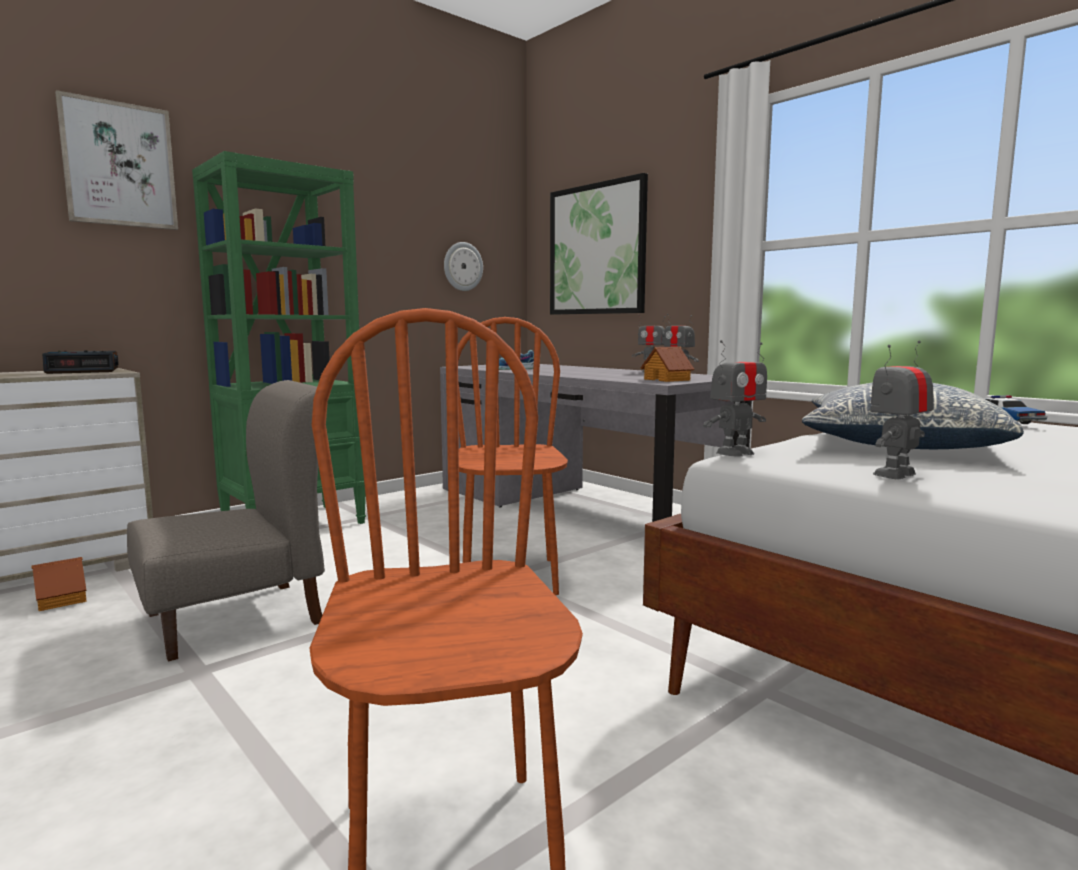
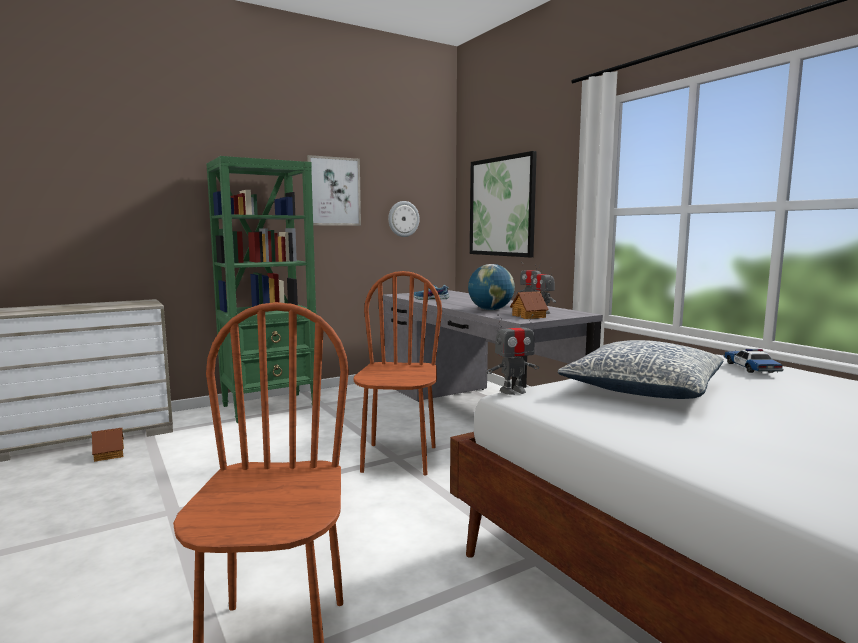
camera: 10 degrees right, 0 degrees up
(84, 371) = (132, 303): alarm clock -> none
(119, 165) = (159, 163): picture -> picture (334, 191)
(237, 618) = (208, 476): grey chair -> none
(608, 376) = (490, 310): none -> globe
(895, 474) = (599, 419): toy robot -> none

